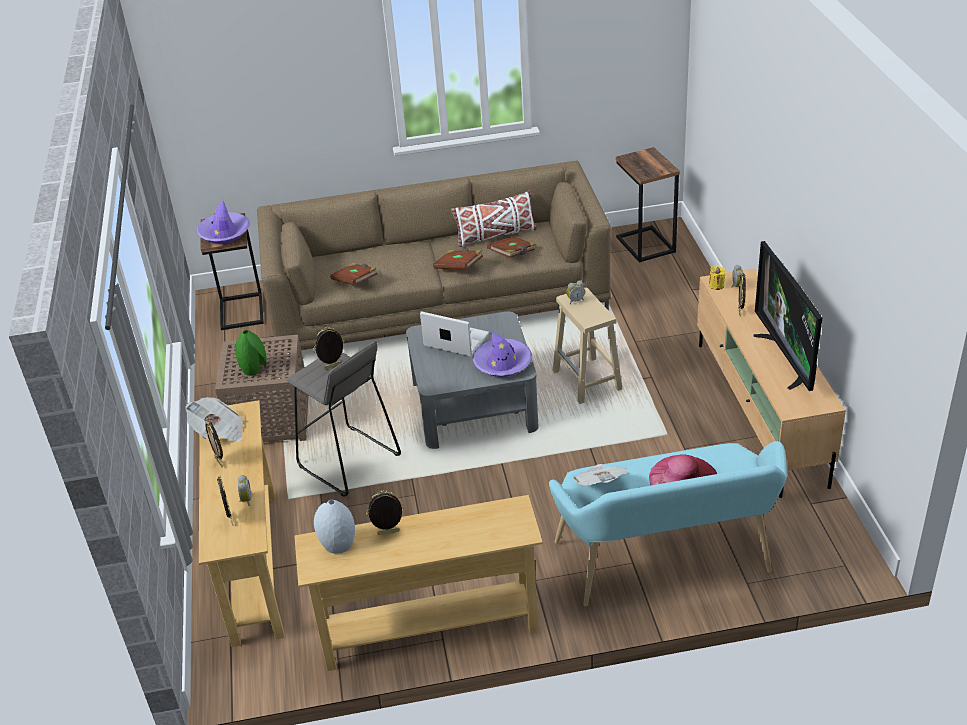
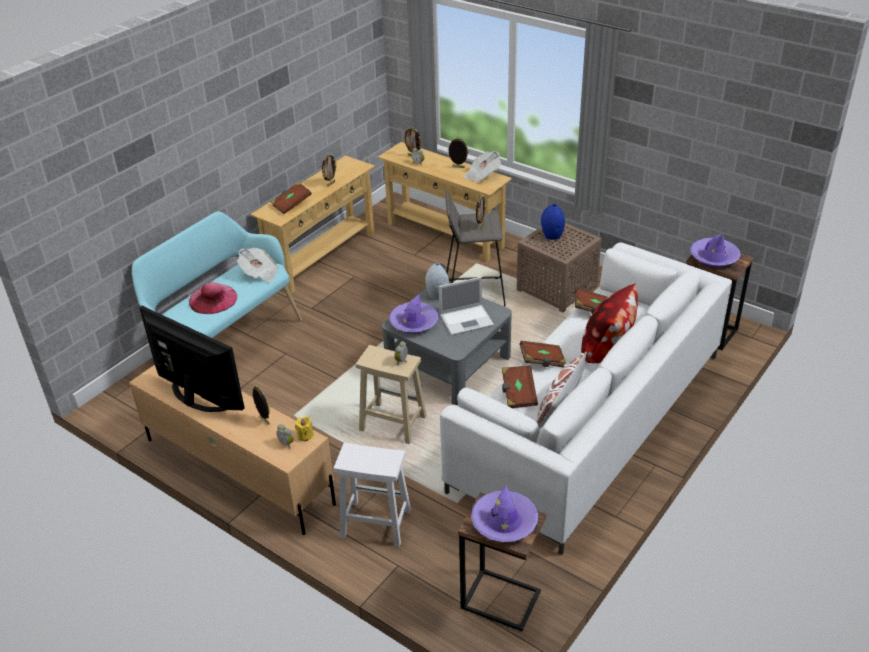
camera: 135 degrees right, 0 degrees up
(255, 369) = (552, 236): green vase -> blue vase
(339, 544) = (348, 171): grey vase -> grey vase (437, 294)
(397, 253) = (608, 347): none -> pillow
(438, 302) = (589, 420): brown sofa -> white sofa
(476, 524) = (291, 204): none -> brown book
(646, 163) = (504, 522): none -> purple hat
(682, 319) = (374, 523): none -> white stool

